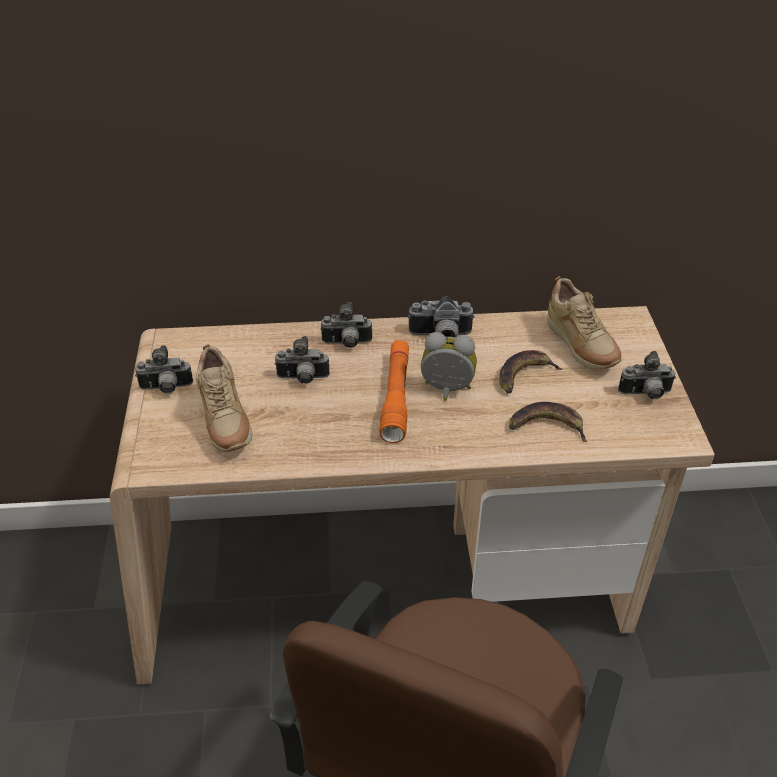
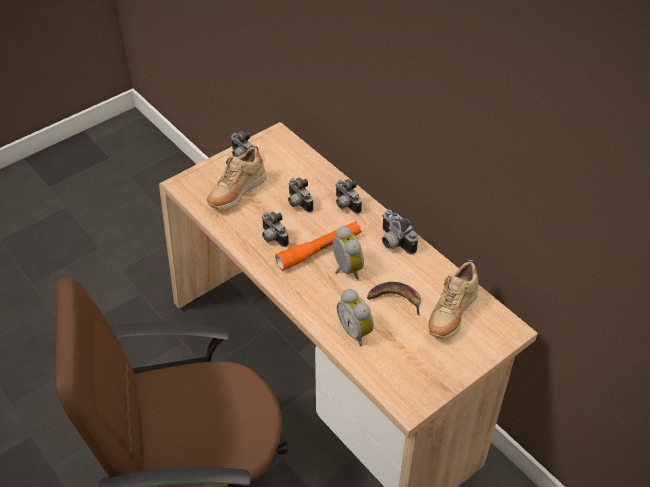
camera: 55 degrees right, 5 degrees up
(546, 426) = (356, 331): banana -> alarm clock
(645, 394) = (435, 370): camera -> camera (272, 238)

